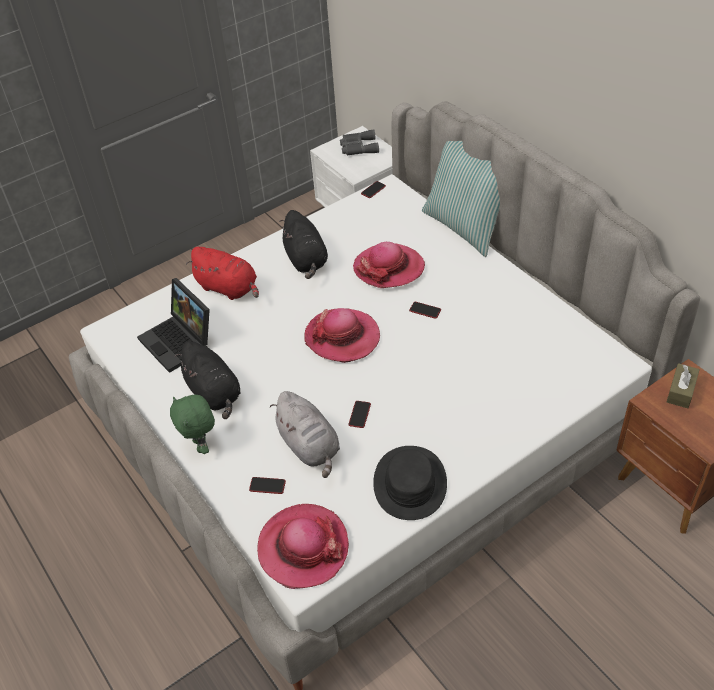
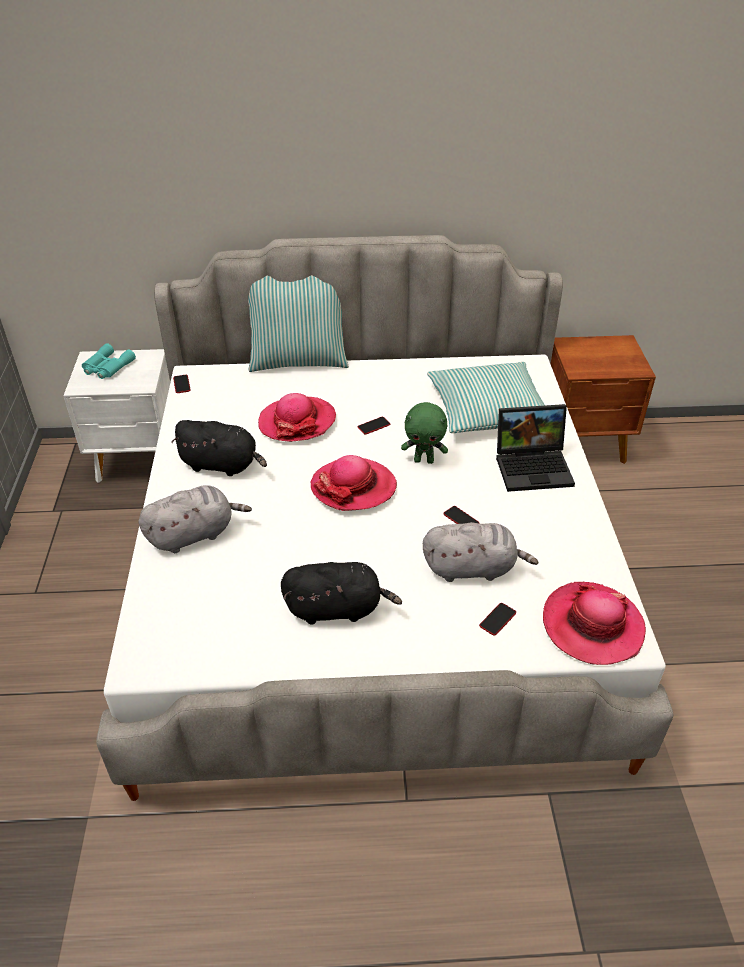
camera: 60 degrees left, 5 degrees down
(180, 341) = (231, 605): laptop -> laptop (534, 466)
(201, 445) = (401, 649): green plush toy -> green plush toy (424, 460)
(229, 288) = (194, 534): red plush toy -> grey plush toy
(358, 147) = (107, 367): grey binoculars -> turquoise binoculars
(409, 483) = (566, 524): black hat -> none
(518, 366) = (488, 409): none -> pillow
(681, 391) = (580, 355): brown tissue box -> none

